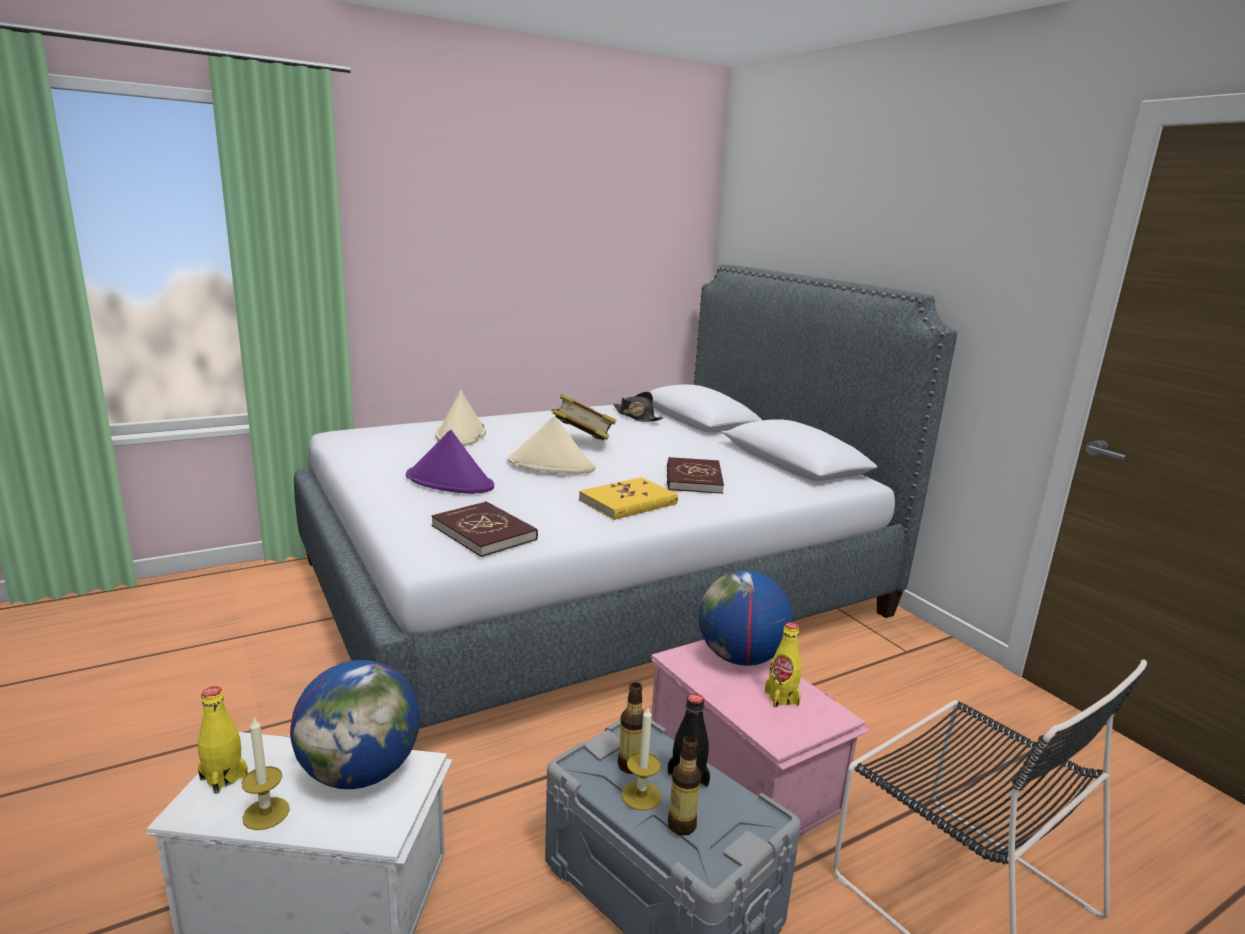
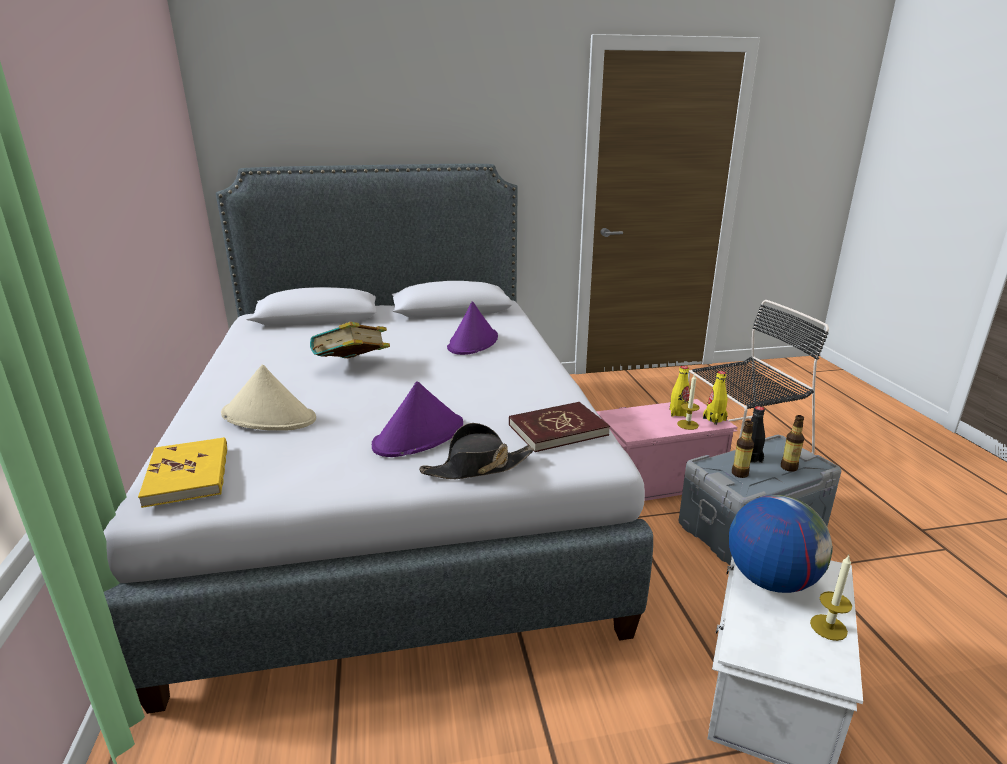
camera: 70 degrees left, 5 degrees up
(224, 777) = (789, 658): yellow bottle -> yellow bottle (714, 419)
(551, 465) = (405, 385): beige hat -> none
(628, 502) = (512, 370): yellow book -> yellow book (188, 475)
(636, 416) = (287, 336): black hat -> black hat (477, 467)
(641, 795) = (766, 475): candle -> candle (687, 424)
(693, 479) = (473, 342): red book -> purple hat
(740, 658) = (633, 415): globe -> none

